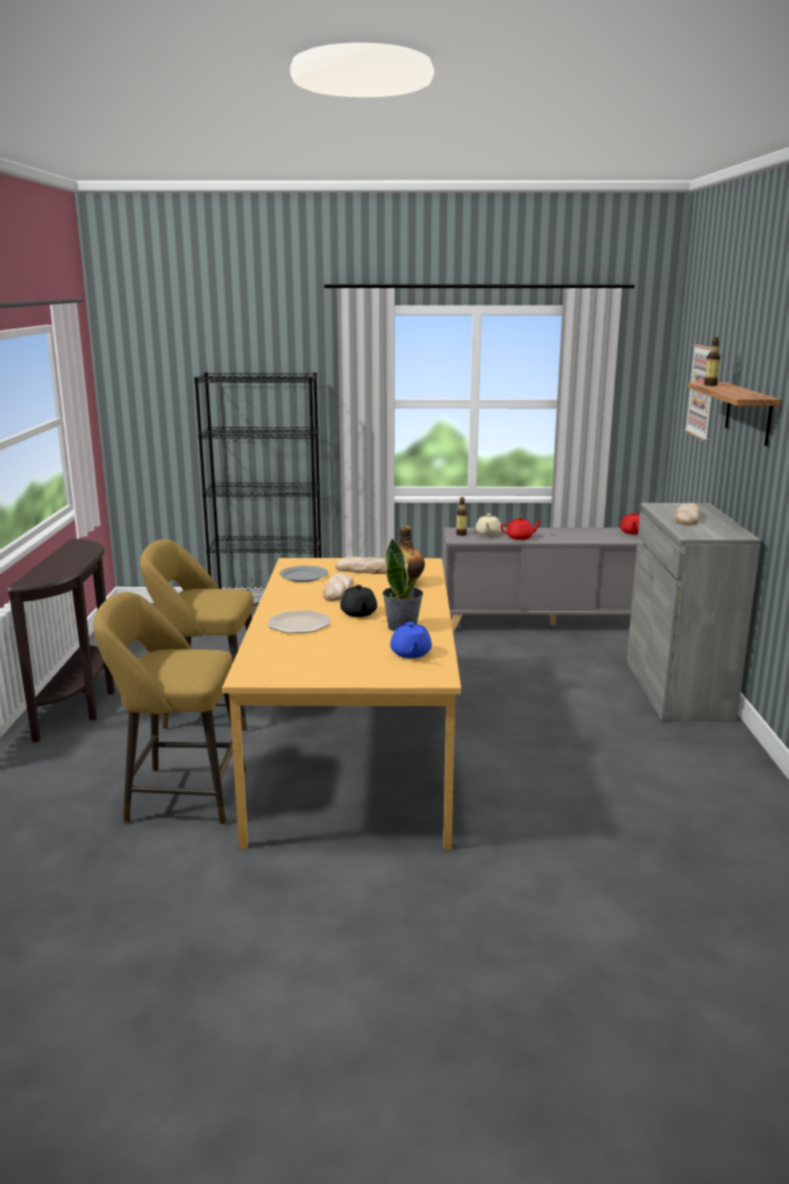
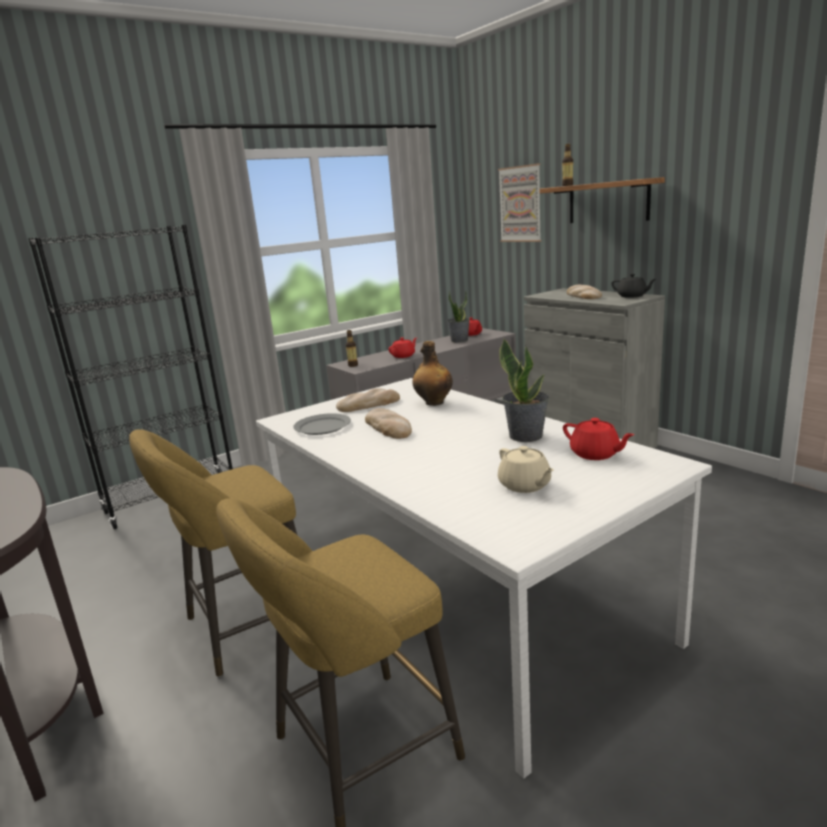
camera: 35 degrees left, 0 degrees up
(299, 623) = (426, 468): plate -> none
(356, 750) = (457, 593): orange dining table -> white dining table
(358, 613) = (458, 439): black teapot -> black teapot (632, 296)
(410, 653) = (595, 454): blue teapot -> red teapot
(488, 534) = (373, 360): beige teapot -> beige teapot (525, 485)
(605, 535) = (459, 340): none -> potted plant

